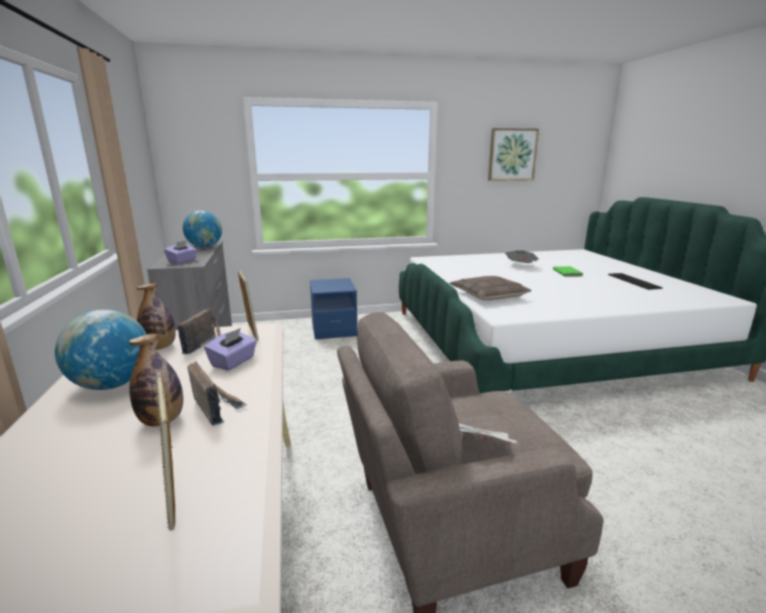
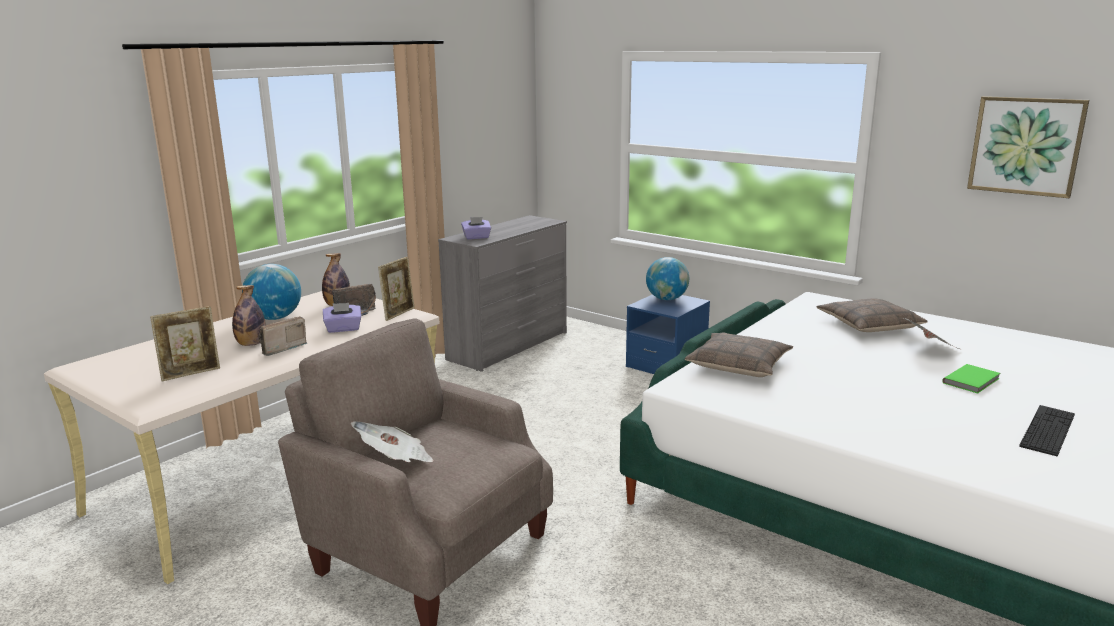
camera: 50 degrees right, 0 degrees up
(173, 495) = (191, 374): picture frame -> picture frame turned 150 degrees counterclockwise
(205, 247) = (532, 225): globe -> globe (666, 299)
(217, 407) = (280, 348): radio -> radio turned 150 degrees counterclockwise
(476, 263) = (868, 325): none -> pillow

